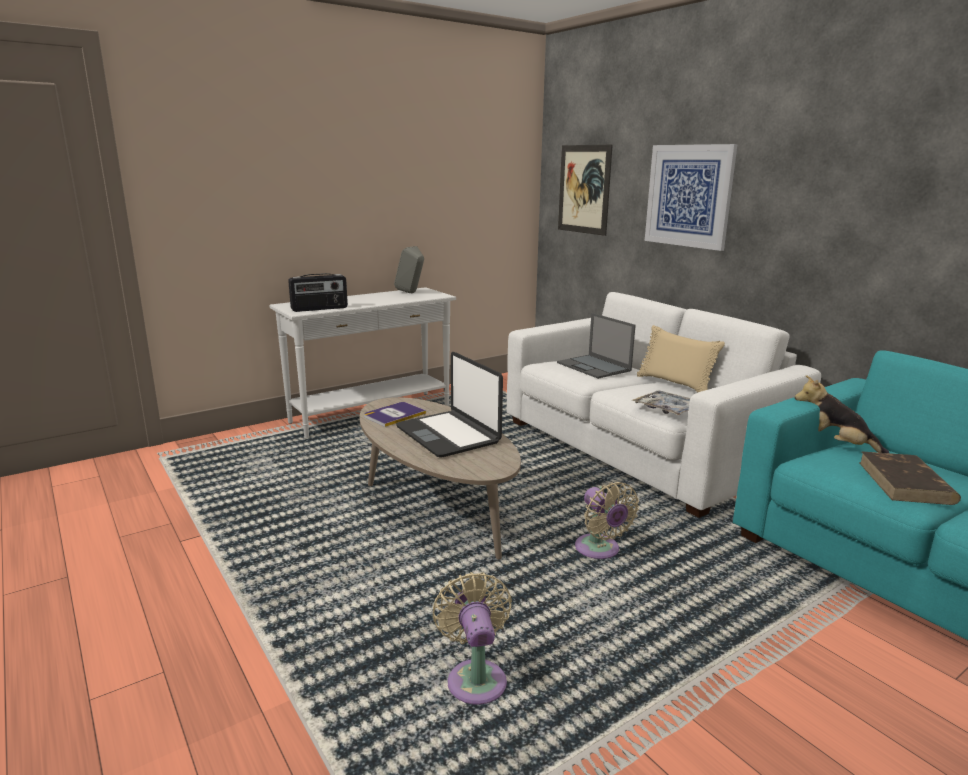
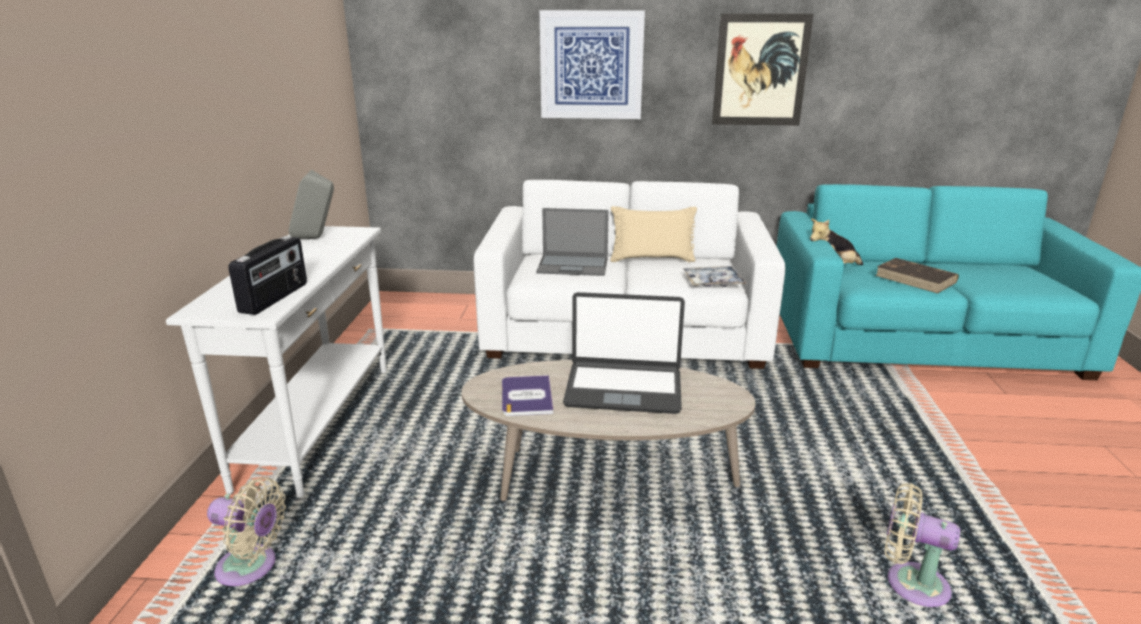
camera: 50 degrees left, 5 degrees up
(584, 189) = (434, 64): picture -> picture (760, 70)
(599, 551) = (769, 432): beige fan -> beige fan (252, 568)

